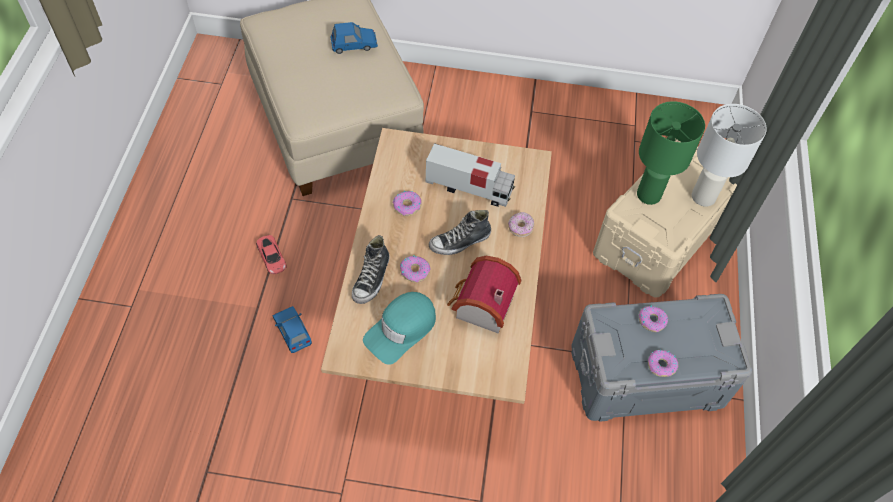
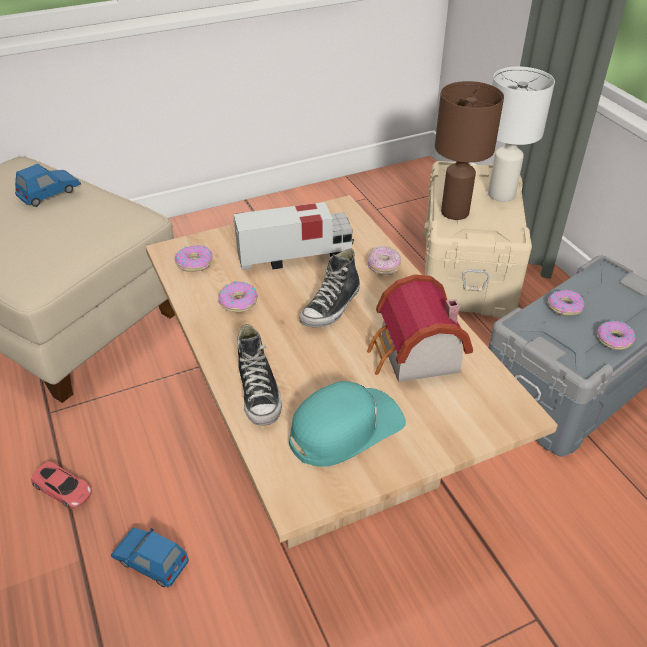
camera: 30 degrees left, 15 degrees down
(401, 329) = (345, 428): turquoise cap -> turquoise cap turned 135 degrees counterclockwise
(414, 271) = (305, 359): donut -> donut (194, 263)
(648, 195) = (455, 213): green table lamp -> brown table lamp

